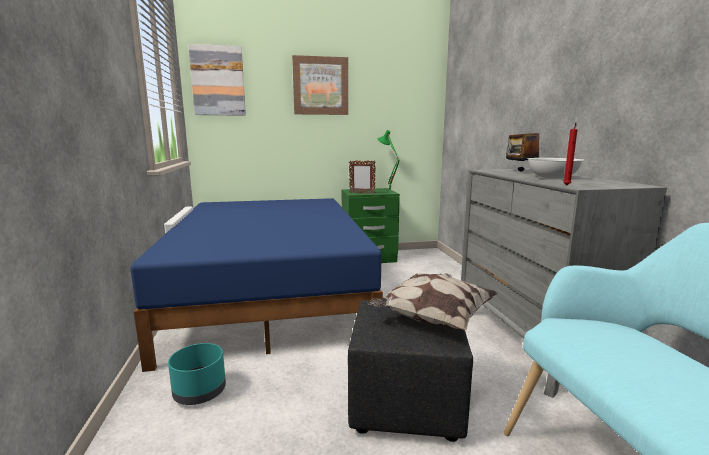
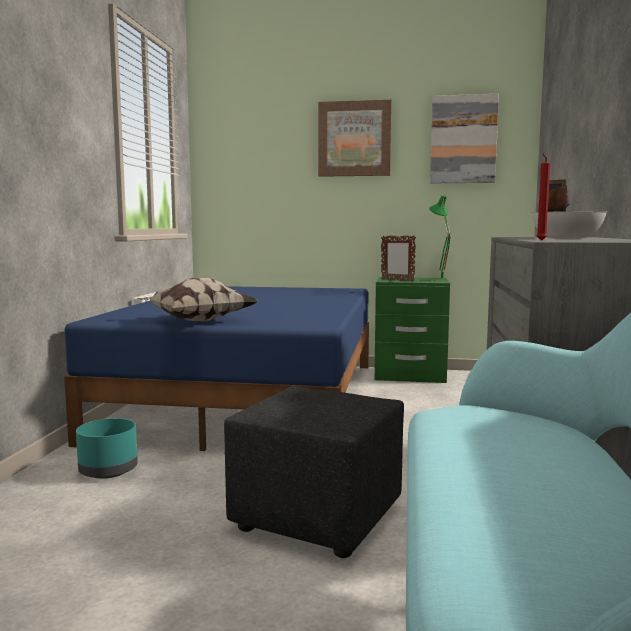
camera: 20 degrees right, 5 degrees down
(218, 81) = (229, 138): picture -> picture (463, 139)
(432, 319) = (348, 407): pillow -> pillow (196, 321)

